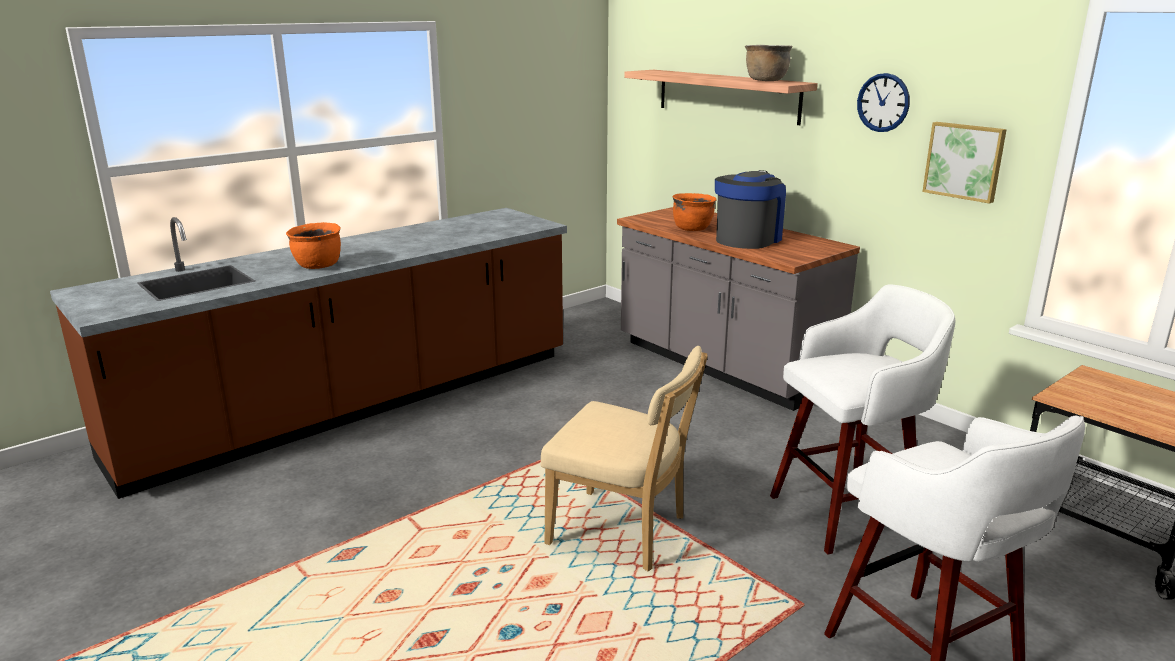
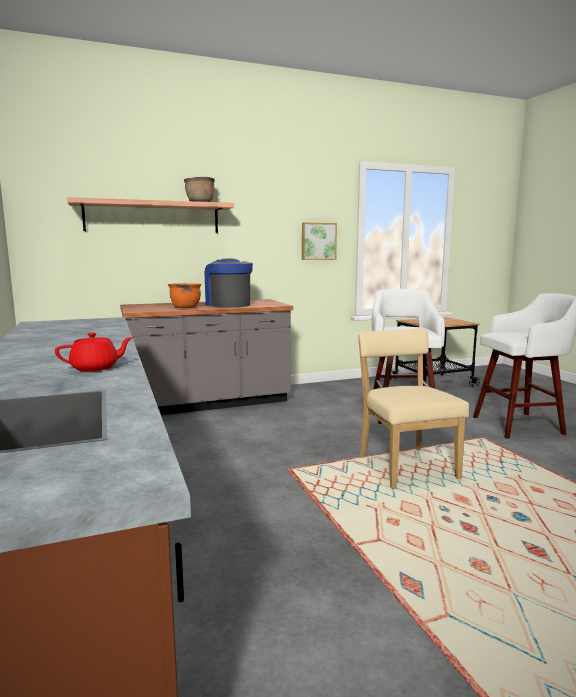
camera: 70 degrees left, 10 degrees down
(318, 266) = (96, 368): orange cooking pot -> red teapot
(623, 532) = (405, 465): beige chair -> beige chair turned 60 degrees counterclockwise
(883, 102) = (271, 214): wall clock -> none

